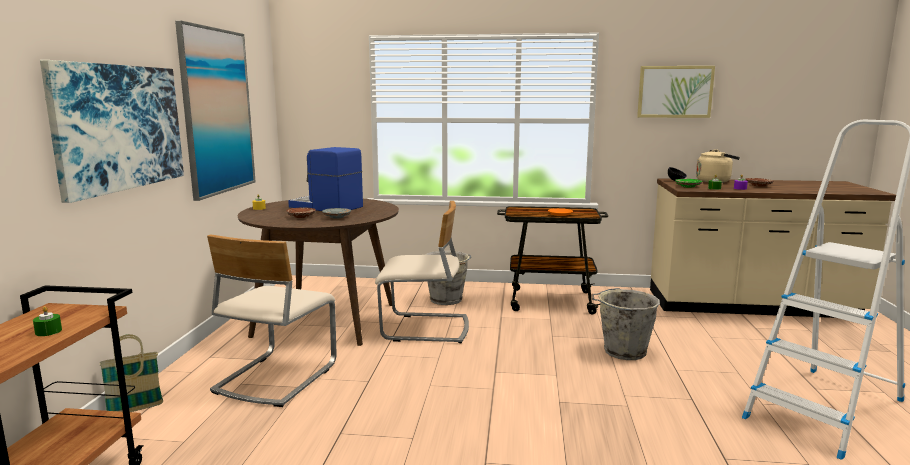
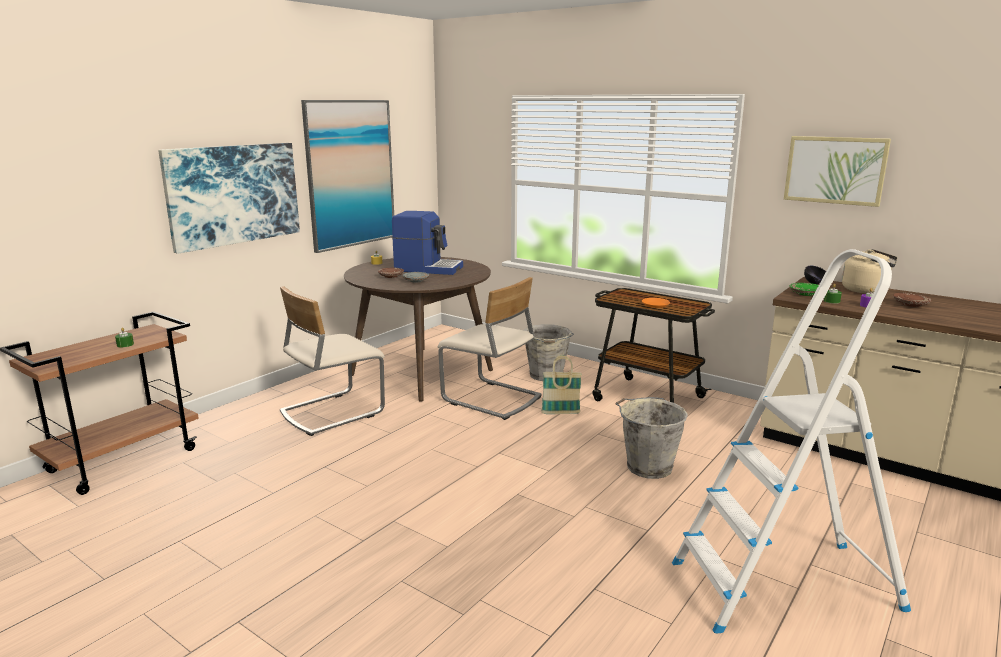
camera: 30 degrees right, 5 degrees up
(135, 409) = (226, 412): basket -> basket (560, 413)
(326, 207) = (428, 269): coffee machine -> coffee machine turned 135 degrees clockwise

